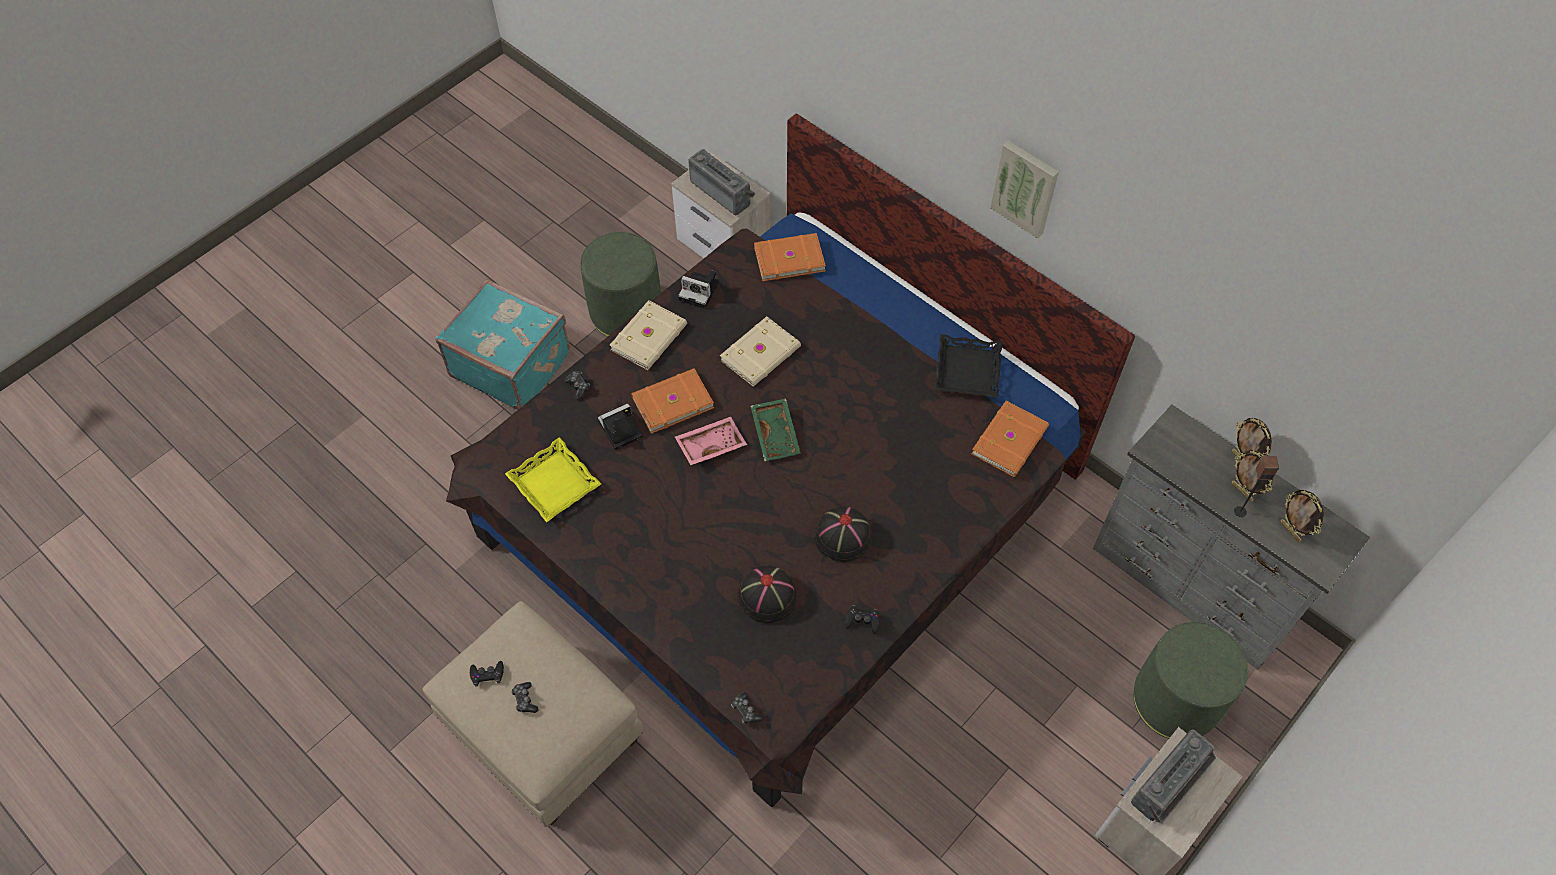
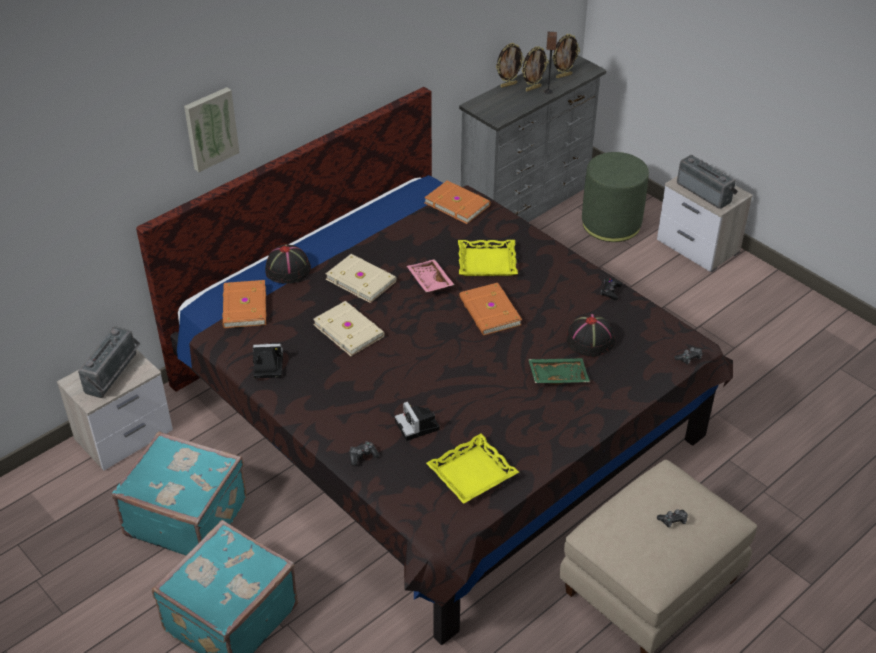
camera: 85 degrees left, 15 degrees down
(487, 674) = (650, 549): black game controller -> none
(626, 312) = (187, 516): green ottoman -> turquoise suitcase
(650, 338) = (314, 402): beige book -> beige book (361, 279)
(672, 401) = (391, 390): orange book -> orange book (489, 312)
(700, 291) = (266, 366): camera -> camera turned 120 degrees counterclockwise
(710, 444) = (441, 366): pink tray -> pink tray (429, 281)
(723, 191) = (114, 375): radio -> radio turned 150 degrees clockwise
(776, 434) = (435, 326): green tray -> green tray (558, 375)
(843, 537) = (537, 295): black hat -> black hat (288, 269)
(898, 480) = (487, 262): none -> yellow tray
(968, 370) = (388, 217): black tray -> none
(1026, 188) = (324, 68): picture -> picture (210, 128)

